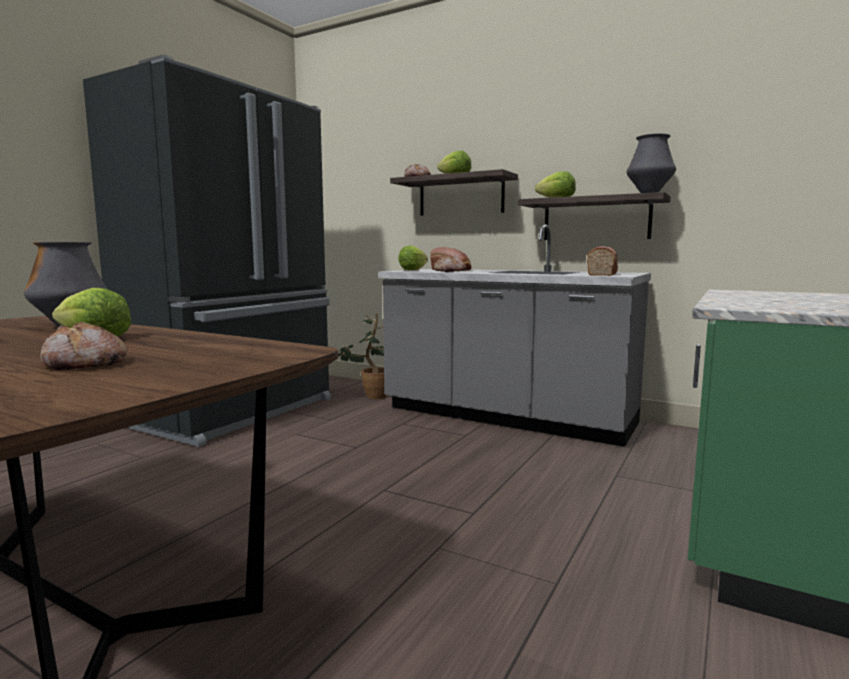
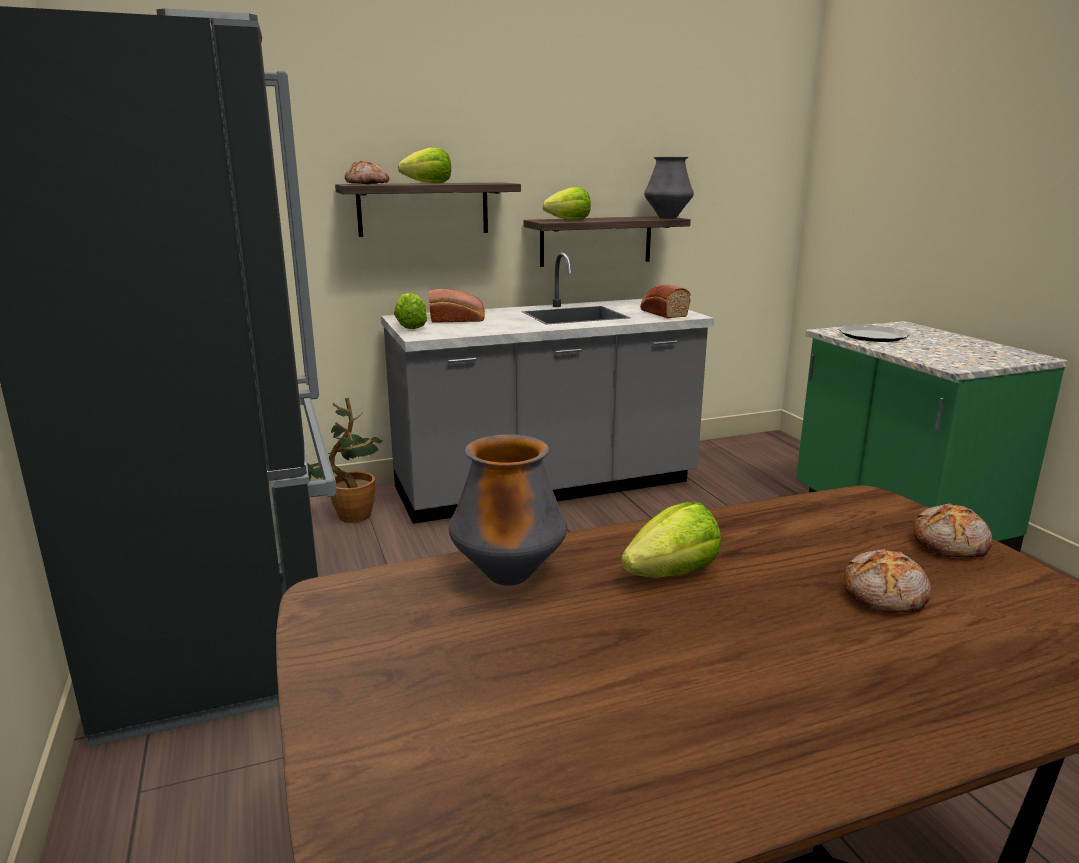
camera: 50 degrees left, 10 degrees up
(450, 271) = (493, 327): bread -> bread (951, 544)
(760, 294) = (873, 336): none -> plate

